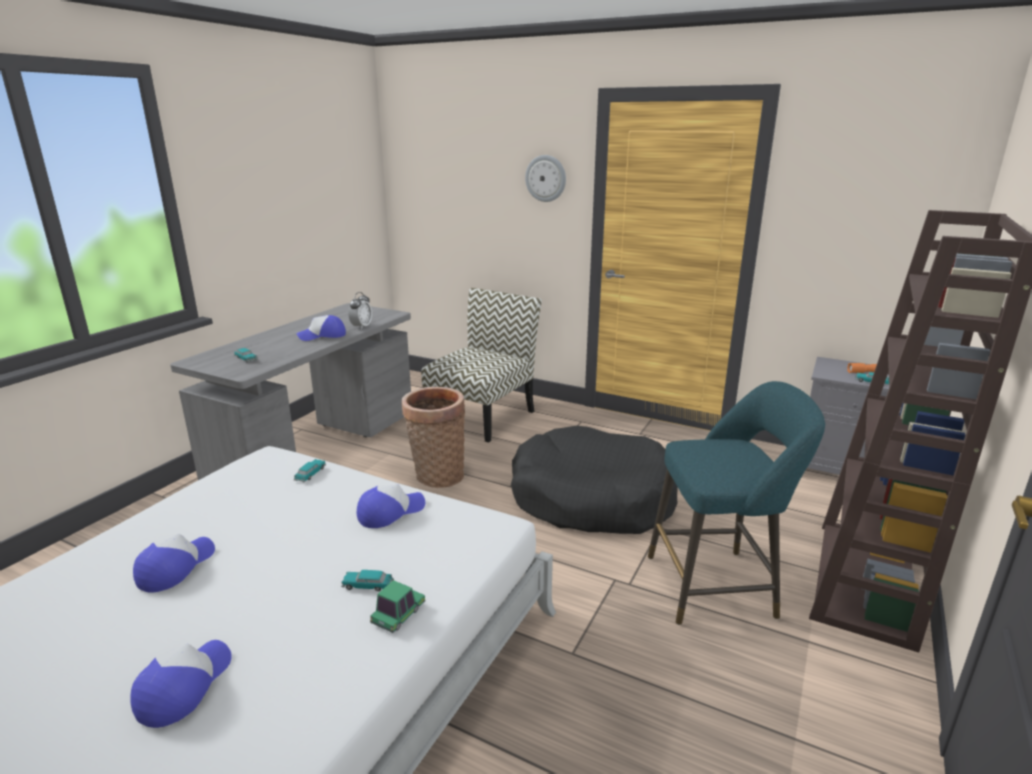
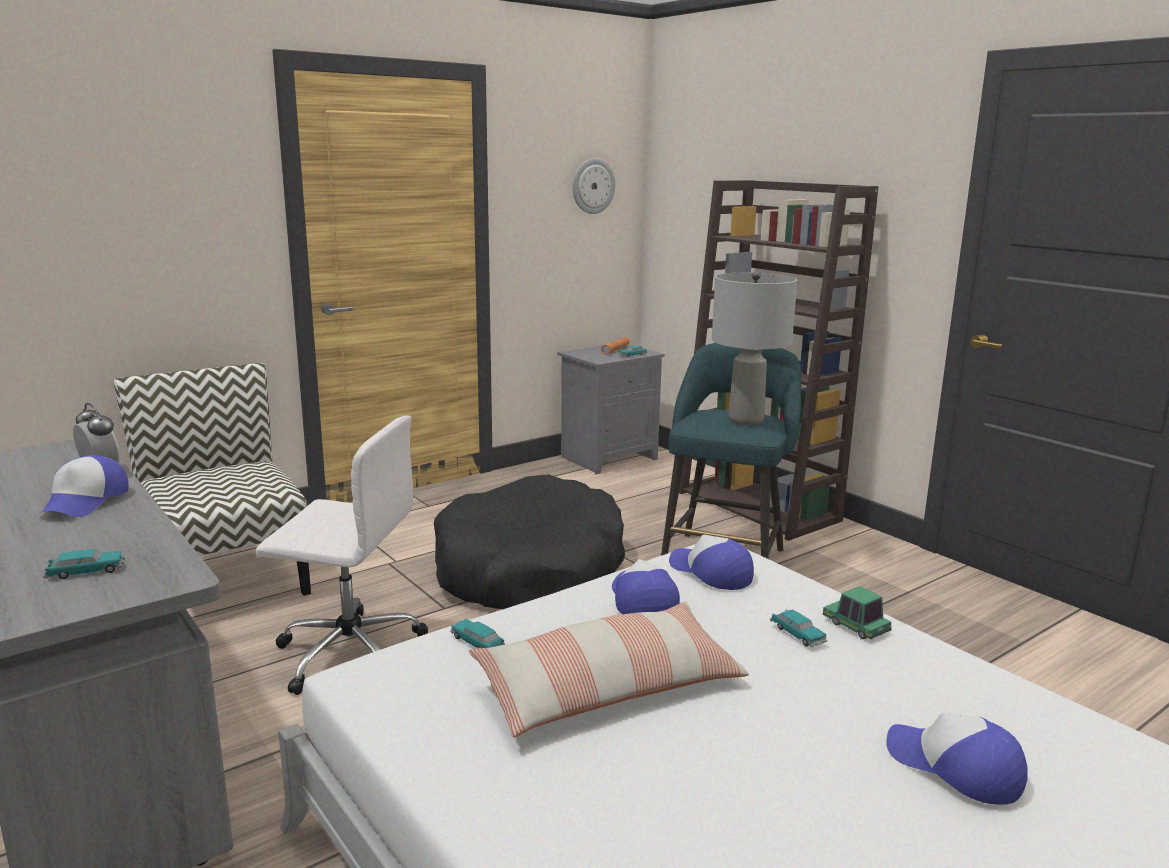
camera: 65 degrees left, 5 degrees down
(175, 567) = (678, 775): cap -> cap (711, 573)
(269, 525) = (608, 689): none -> pillow
(367, 585) = (797, 634): toy car -> toy car turned 60 degrees counterclockwise
(436, 475) = (348, 652): basket -> white office chair
(546, 178) = (204, 181): wall clock -> wall clock (592, 186)
(734, 463) = (745, 420): none -> grey table lamp

